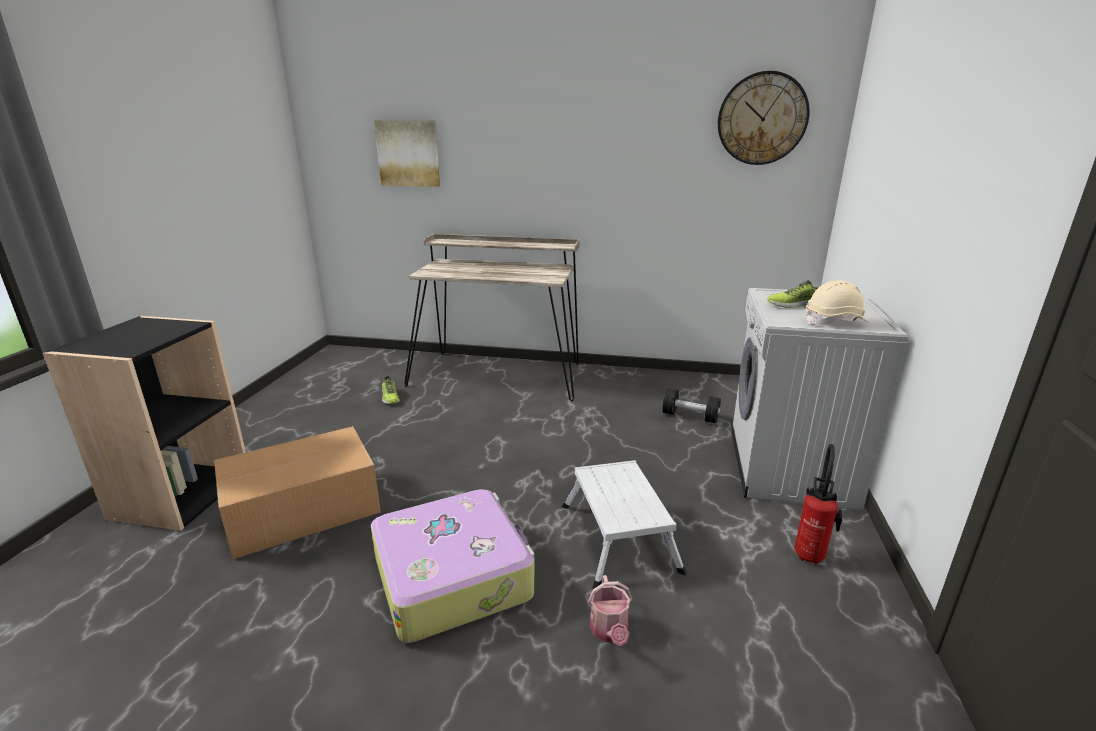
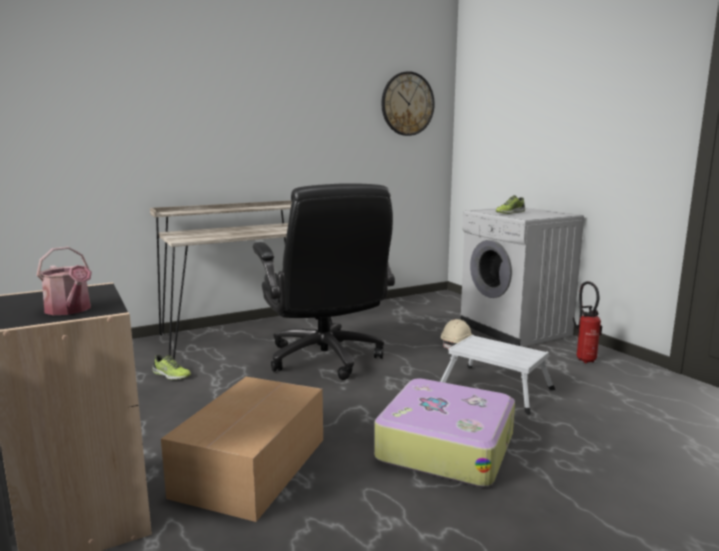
camera: 40 degrees left, 10 degrees down
(408, 153) = (119, 127): picture -> none
(515, 429) = (325, 361): none -> black office chair
(610, 632) = (569, 427): watering can -> watering can (70, 310)
(690, 416) = (423, 322): black dumbbell -> none
(835, 321) = (545, 215): beige hard hat -> beige hard hat (457, 344)

